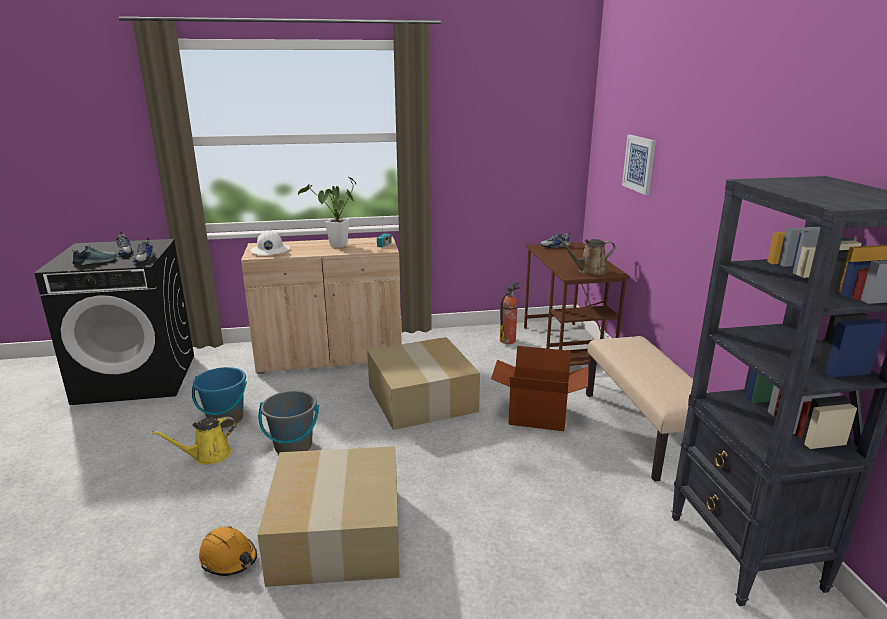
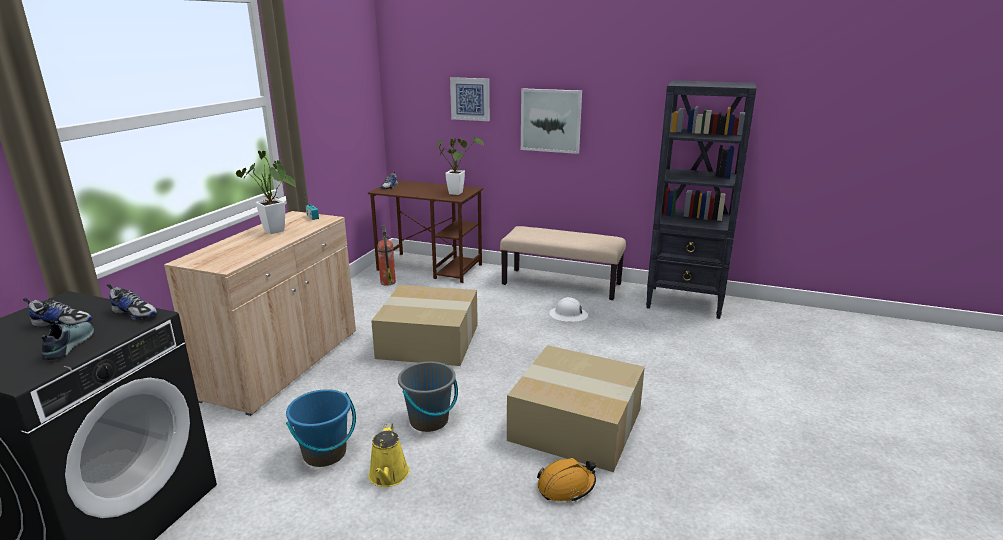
camera: 60 degrees left, 0 degrees up
(270, 250) = (223, 258): white hard hat -> white hard hat (568, 315)
(537, 416) = (509, 308): cardboard box -> none
(589, 271) = (457, 192): brown watering can -> potted plant
(695, 208) = (551, 120): none -> picture

